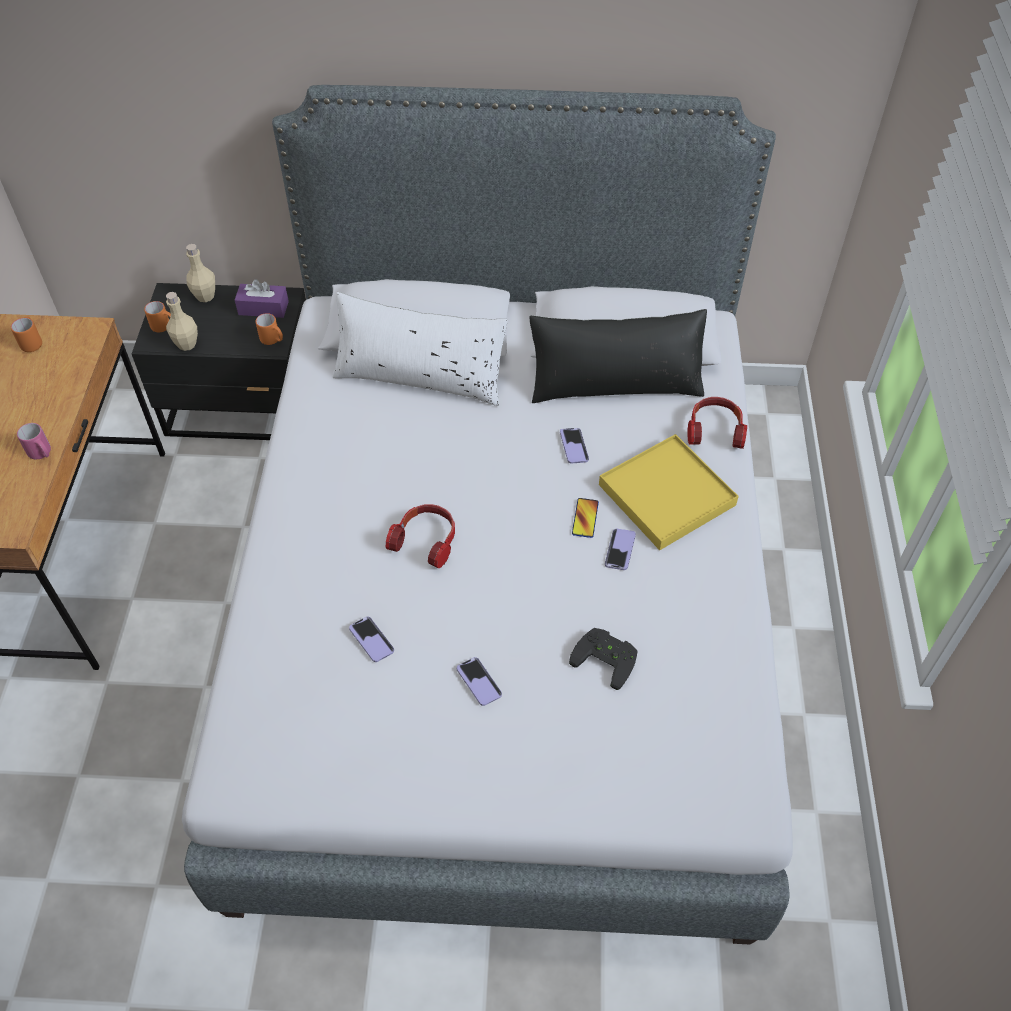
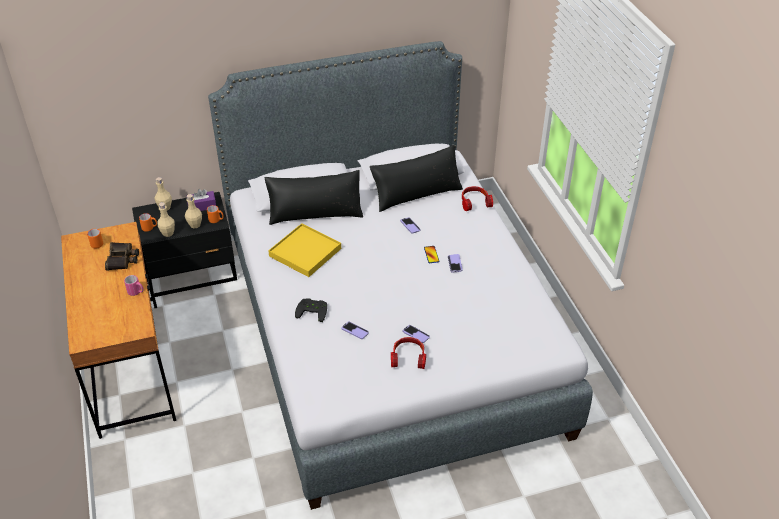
camera: 20 degrees left, 10 degrees down
(55, 384) = (122, 259): none -> binoculars
(235, 340) = (195, 225): none -> beige bottle
(420, 376) = (315, 213): white pillow -> black pillow
(426, 540) = (358, 283): headphones -> headphones (408, 357)
(607, 657) = (471, 308): black game controller -> black game controller (313, 310)
(666, 495) = (465, 235): yellow tray -> yellow tray (305, 252)

